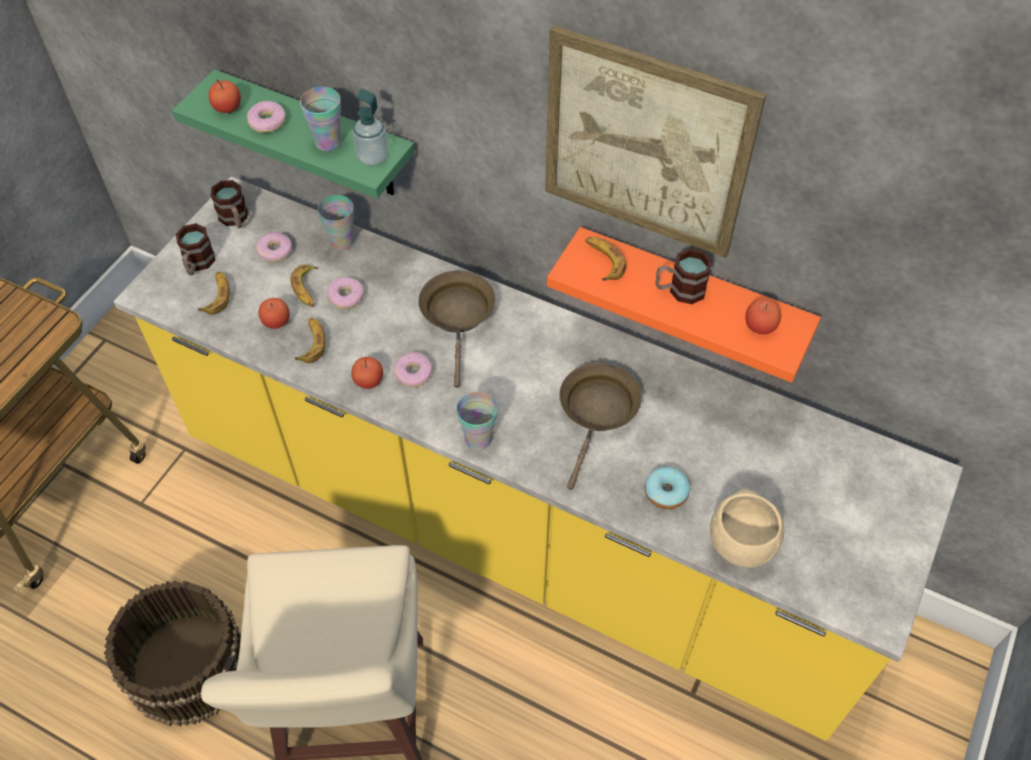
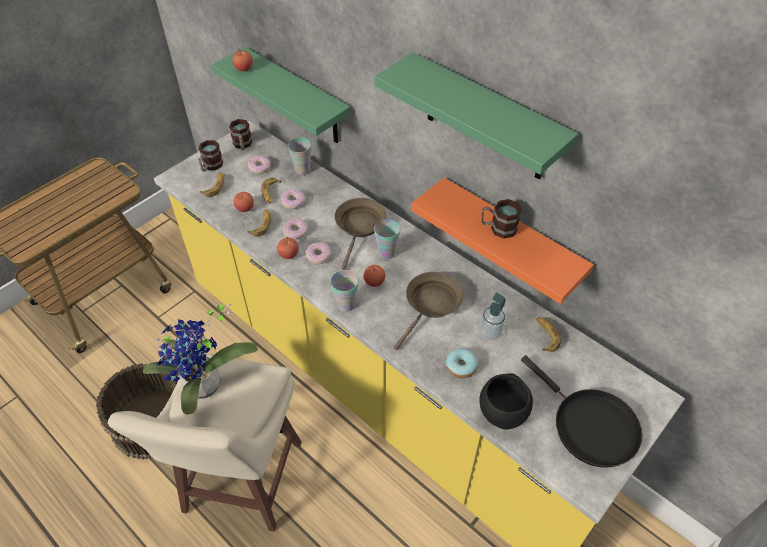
camera: 15 degrees right, 5 degrees down
(268, 122) = (264, 80): donut -> donut (296, 232)
(297, 606) = (205, 389): none -> potted plant
(328, 142) = (296, 97): cup -> cup (387, 253)
(372, 157) = (321, 110): soap dispenser -> soap dispenser (490, 332)
(603, 261) = (452, 201): banana -> banana (545, 336)
(645, 145) = (486, 119): picture -> green shelf
(740, 545) = (502, 413): beige bowl -> black bowl
(760, 326) = (547, 261): apple -> apple (374, 282)
(856, 534) = (590, 426): none -> black frying pan

